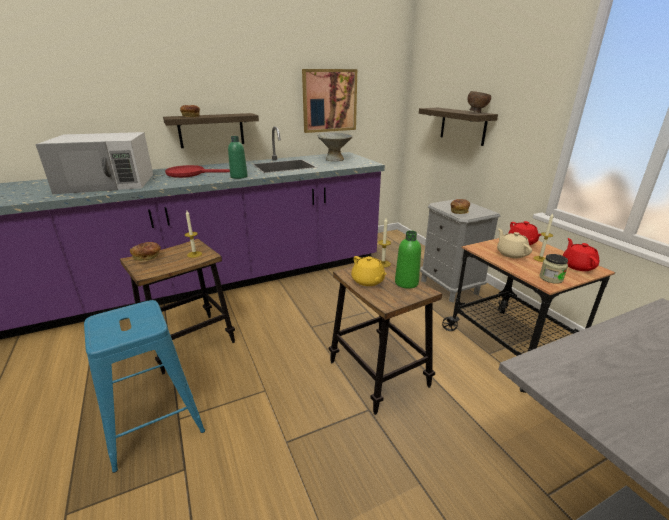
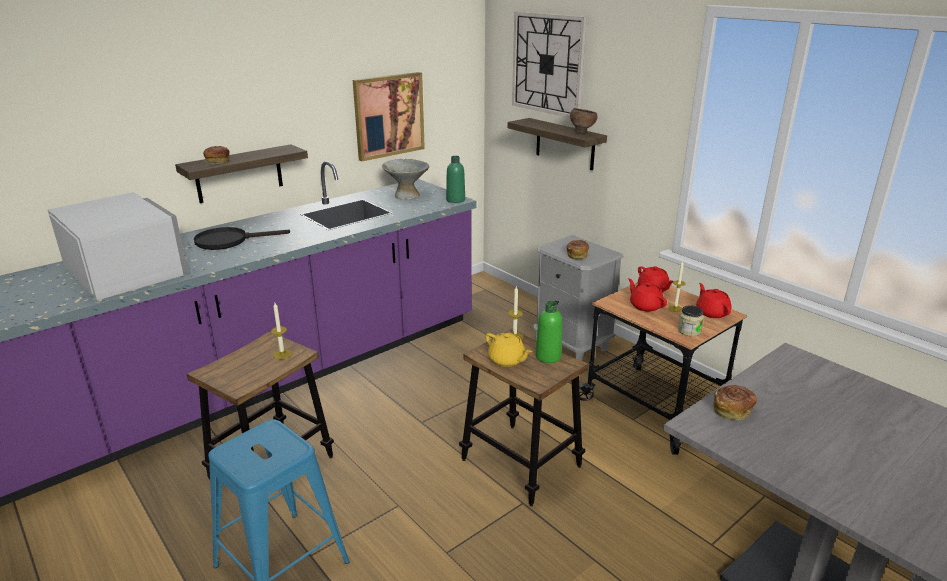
camera: 15 degrees left, 0 degrees up
(108, 183) = (124, 270): white microwave -> white microwave turned 105 degrees counterclockwise
(148, 257) = (223, 367): bread -> bread (732, 410)
(191, 174) = (229, 241): red frying pan -> black frying pan
(239, 176) = (301, 240): green bottle -> green bottle (455, 200)
(455, 60) = (548, 64): none -> wall clock
(511, 254) = (645, 306): beige teapot -> red teapot

